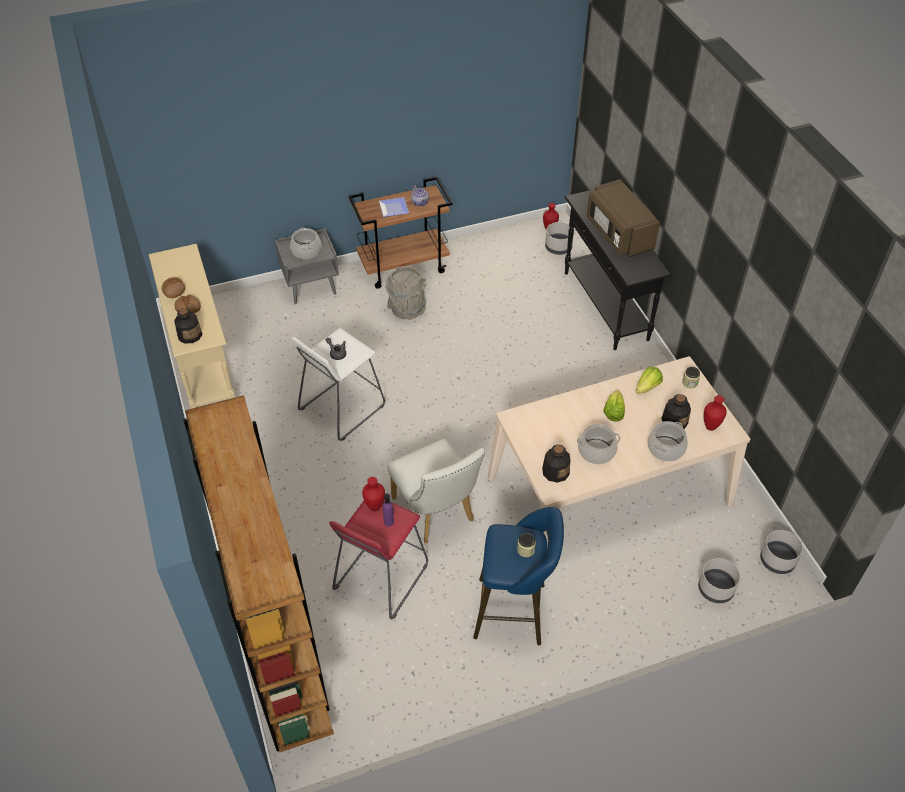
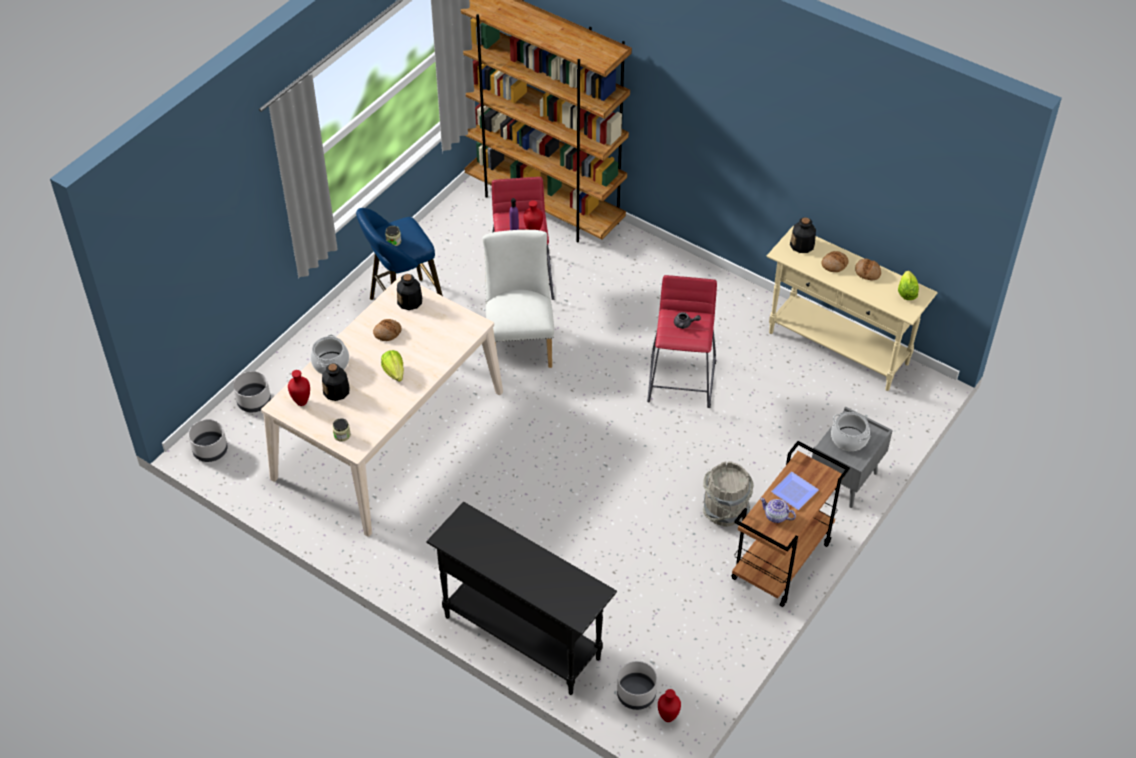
camera: 145 degrees right, 0 degrees up
(342, 408) = (681, 380): white stool -> red stool
(436, 513) = (519, 341): white chair -> white chair turned 60 degrees clockwise
(596, 452) = (387, 332): cooking pot -> bread
(618, 234) = (516, 565): brown microwave -> none
(647, 387) = (378, 410): lettuce -> lettuce (906, 292)

